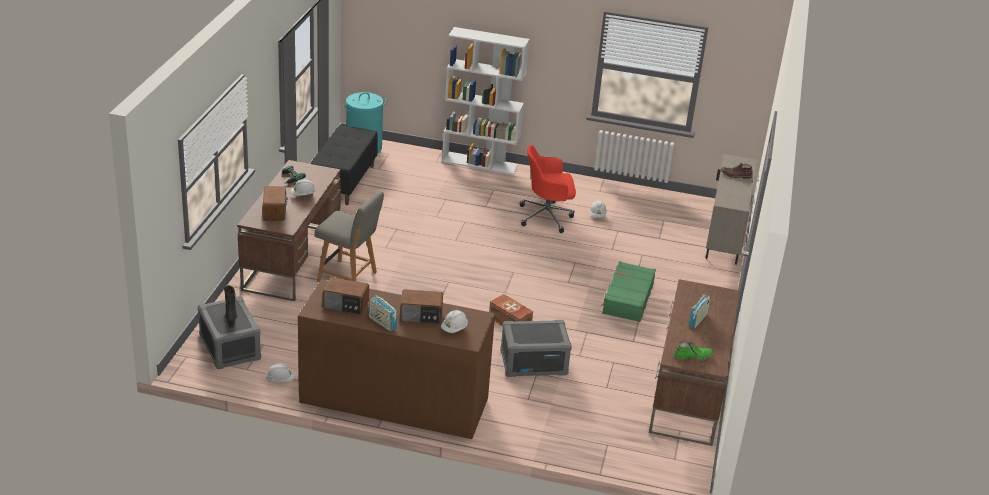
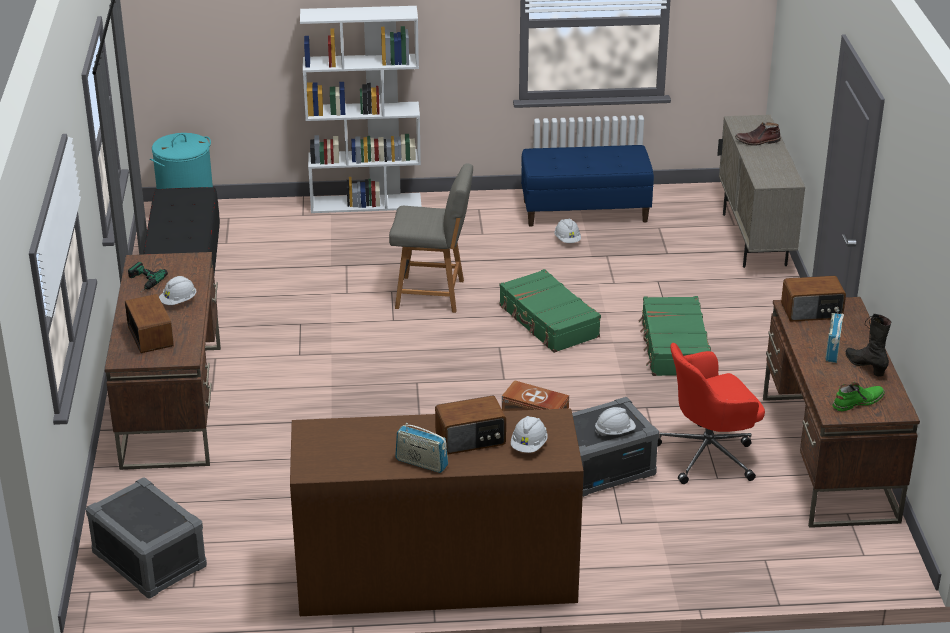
camera: 15 degrees left, 0 degrees up
(231, 319) = (149, 516): black boot -> black boot (865, 366)
(280, 379) = (253, 589): white hard hat -> white hard hat (614, 432)
(346, 306) = (352, 451): radio -> radio (812, 312)
(349, 277) = (270, 411): grey chair -> grey chair (433, 294)
(547, 216) = (501, 258): red office chair -> red office chair (709, 455)
(554, 264) = (548, 322): none -> green suitcase
(620, 199) = (585, 211): none -> blue bench

